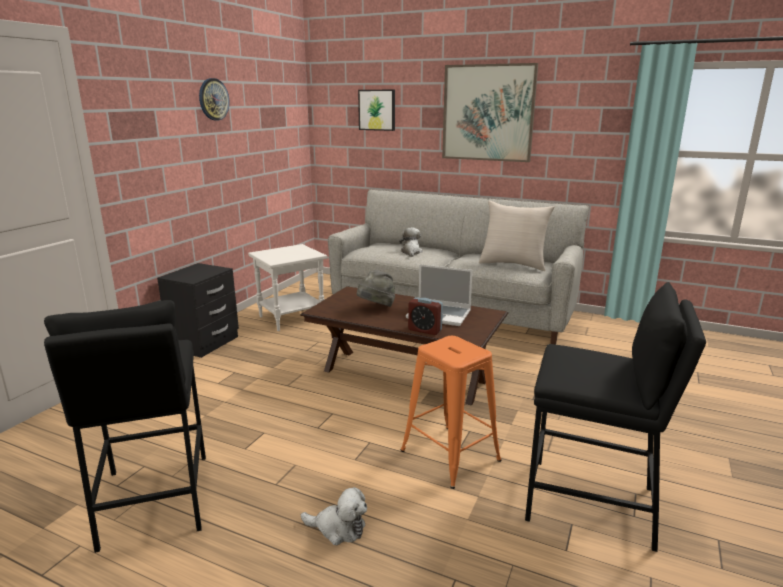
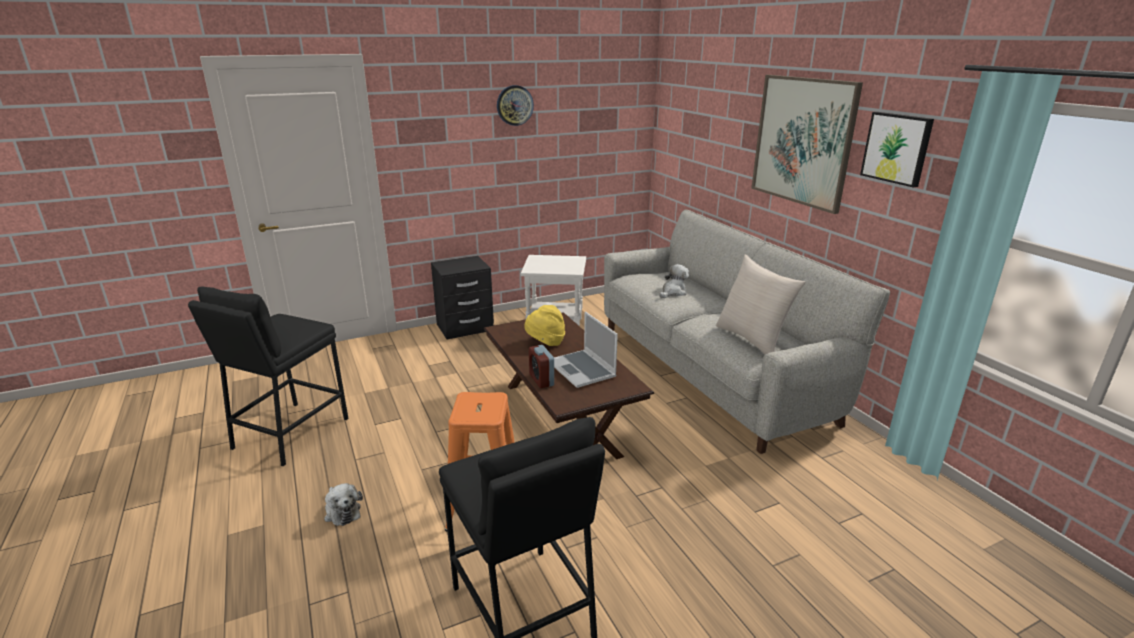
camera: 40 degrees right, 5 degrees up
(376, 308) = (545, 342): grey hat -> yellow hat
(377, 110) = (705, 120): picture -> picture (897, 148)

